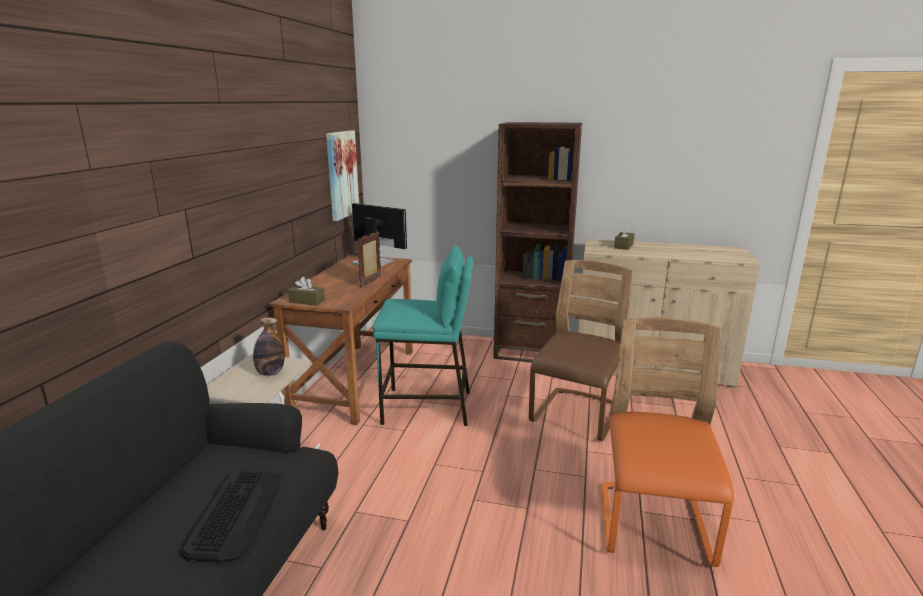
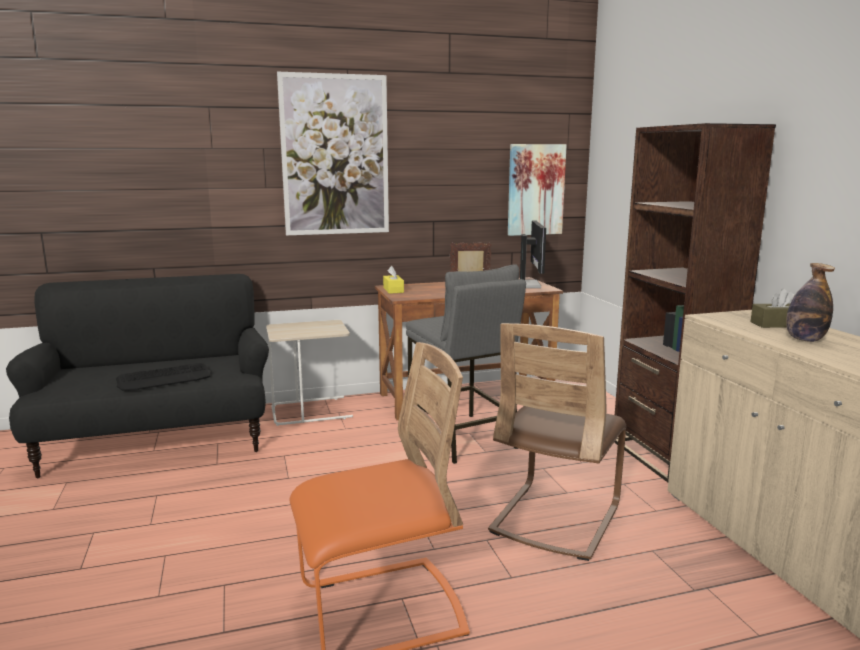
camera: 60 degrees right, 5 degrees down
(219, 161) = (335, 155): none -> picture
(270, 373) = (315, 330): bottle -> bottle (805, 339)
(307, 301) = (393, 290): brown tissue box -> yellow tissue box
(427, 407) = (462, 438): turquoise stool -> grey stool
(576, 416) = (555, 518): brown chair -> brown chair turned 120 degrees clockwise

